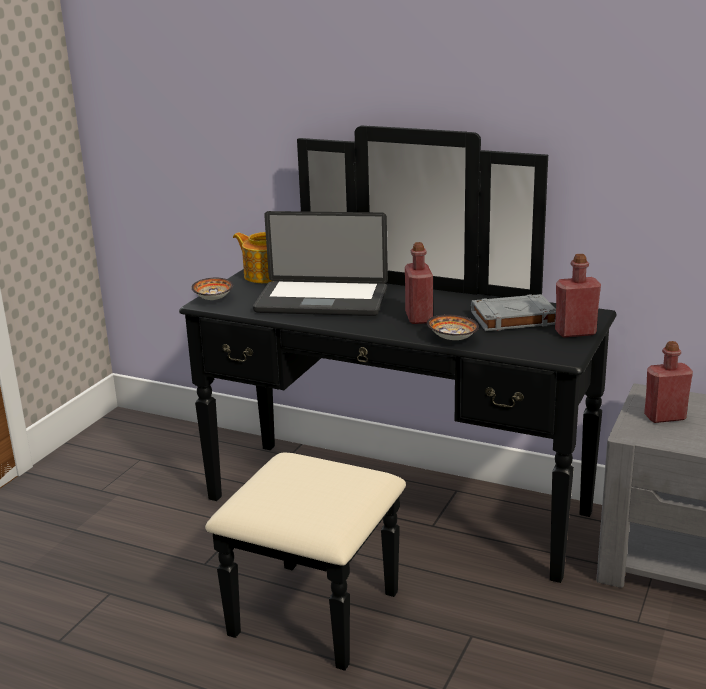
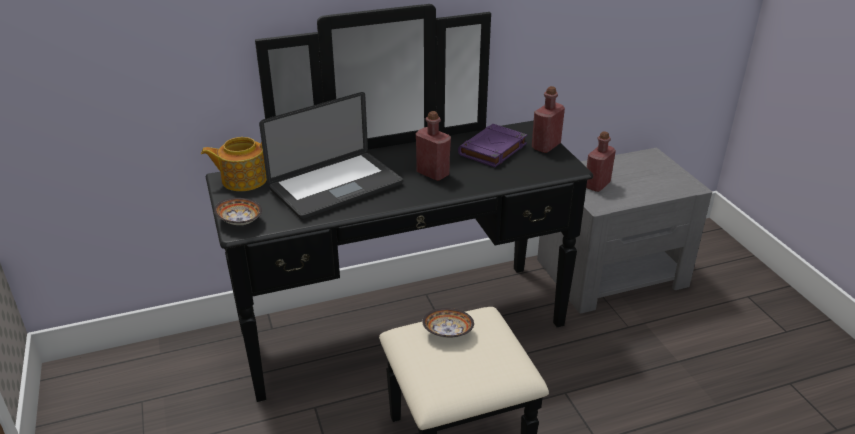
camera: 45 degrees left, 10 degrees up
(452, 338) = (484, 182): bowl -> bowl (447, 332)
(512, 318) = (492, 150): grey book -> purple book

